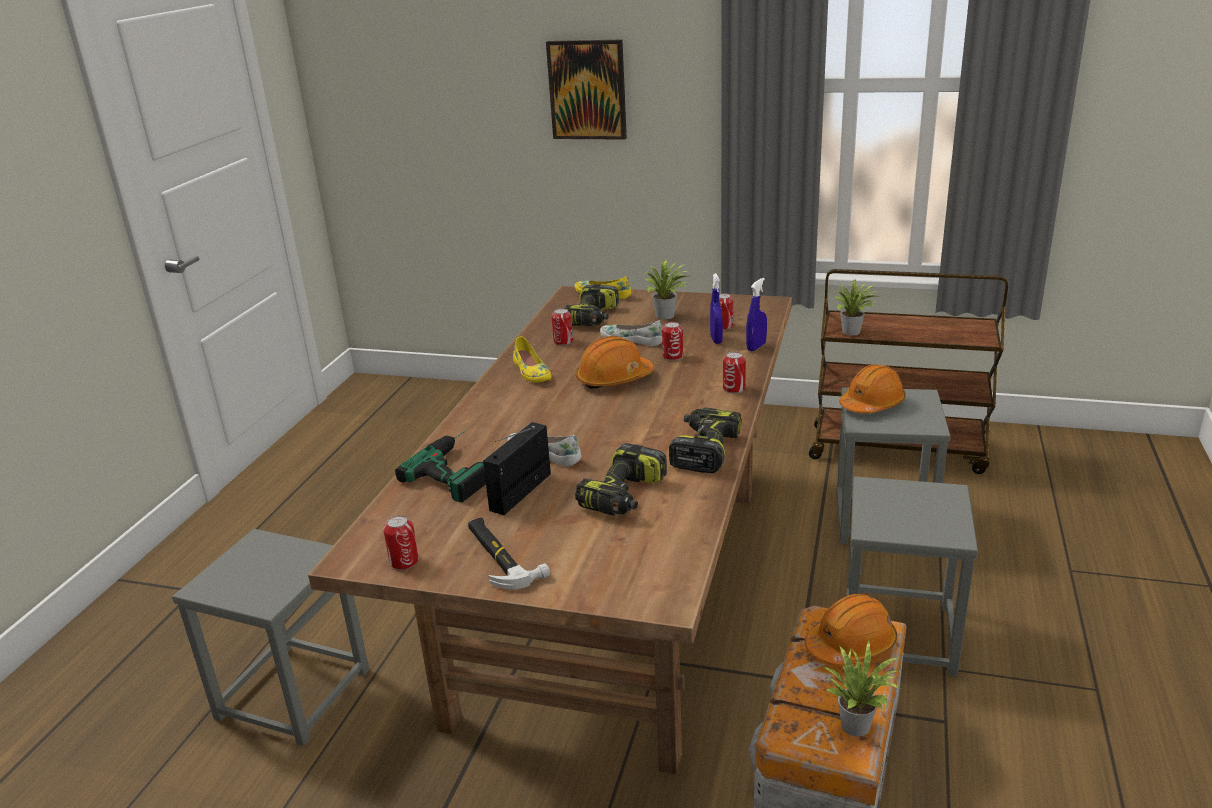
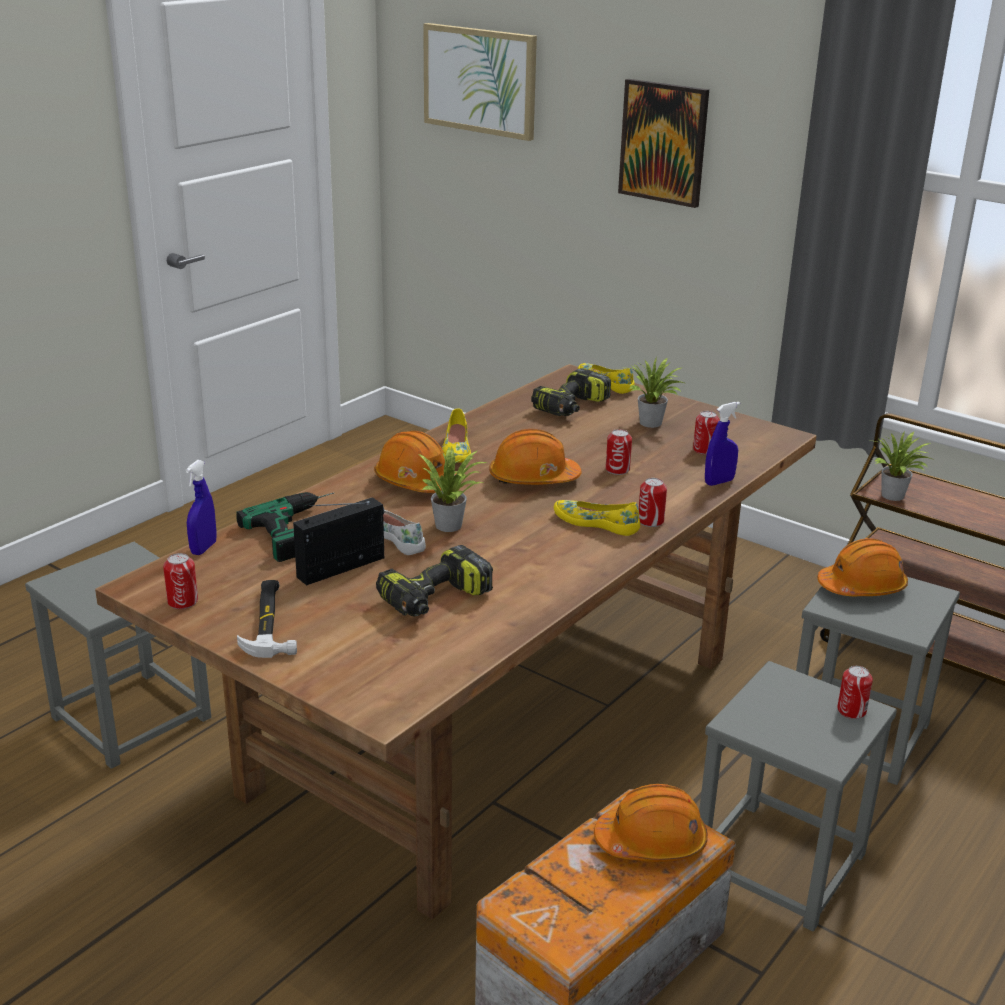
camera: 20 degrees right, 0 degrees up
(404, 63) = (480, 80): none -> picture
(521, 405) = (416, 482): none -> orange hard hat
(563, 341) = (517, 425): can -> can (851, 711)
(632, 339) = (591, 441): white shoe -> none
(695, 401) = (596, 523): none -> yellow shoe
(704, 450) = (557, 577): power drill -> none
(716, 340) = (682, 463): blue spray bottle -> blue spray bottle (203, 548)
(857, 723) = (593, 921): potted plant -> potted plant (452, 525)

